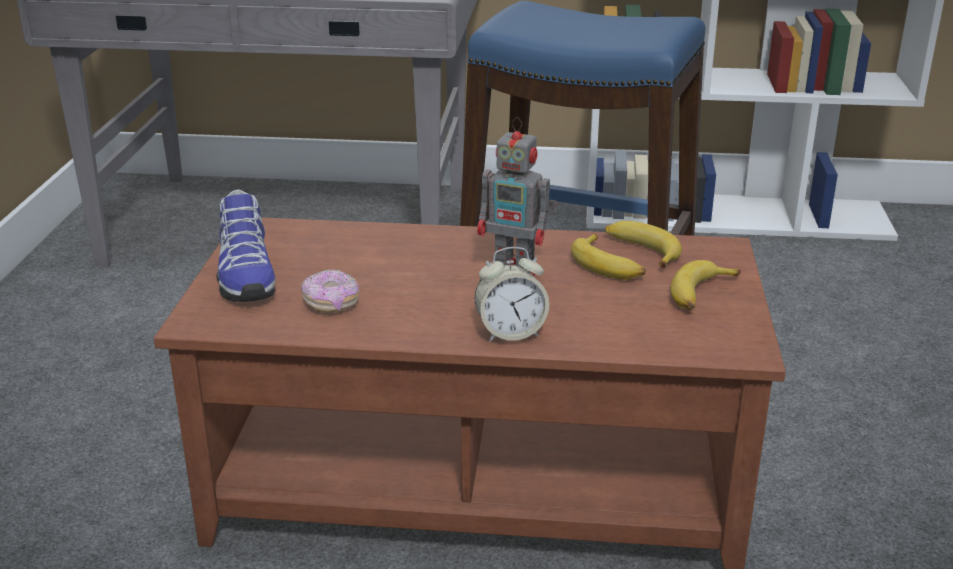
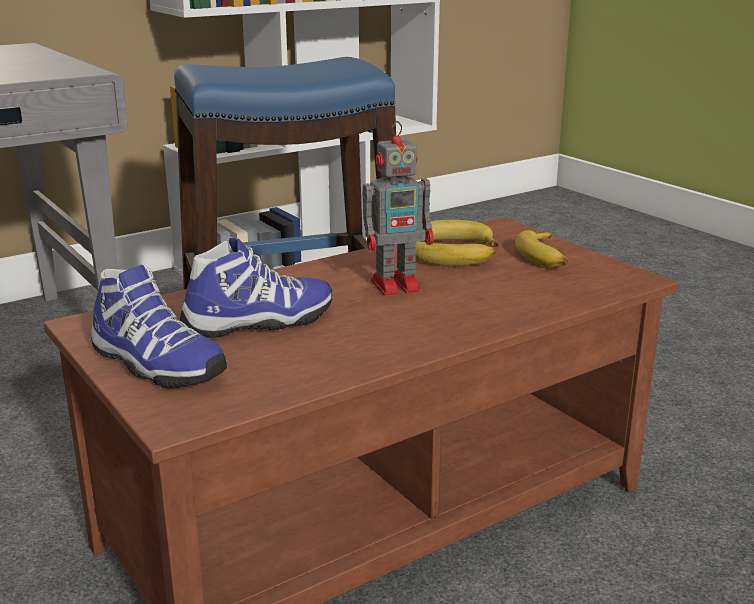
camera: 40 degrees left, 5 degrees down
(331, 303) = (284, 356): donut -> none
(360, 270) = (260, 323): none -> shoe
(510, 333) = (472, 323): alarm clock -> none

